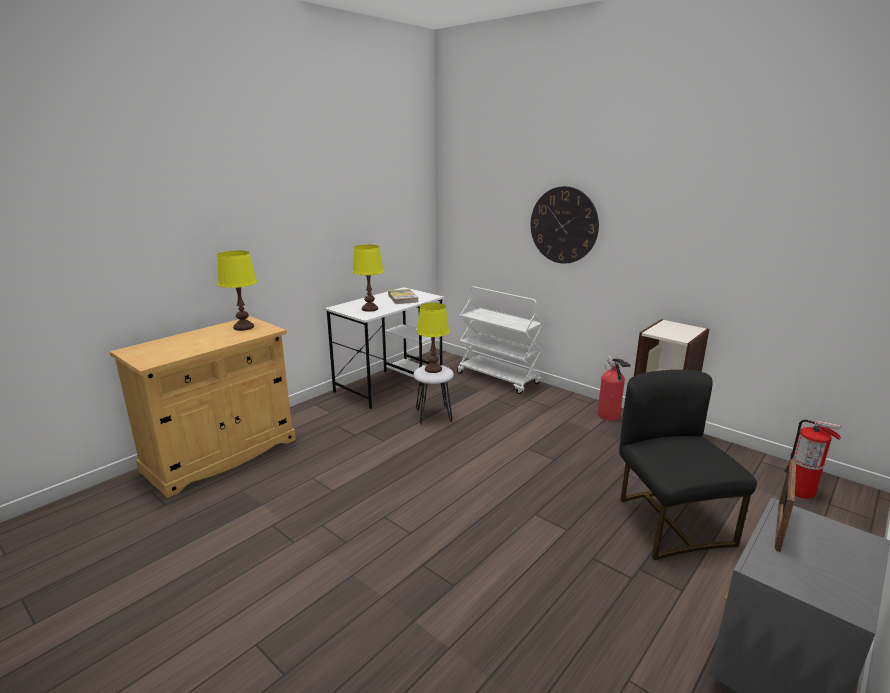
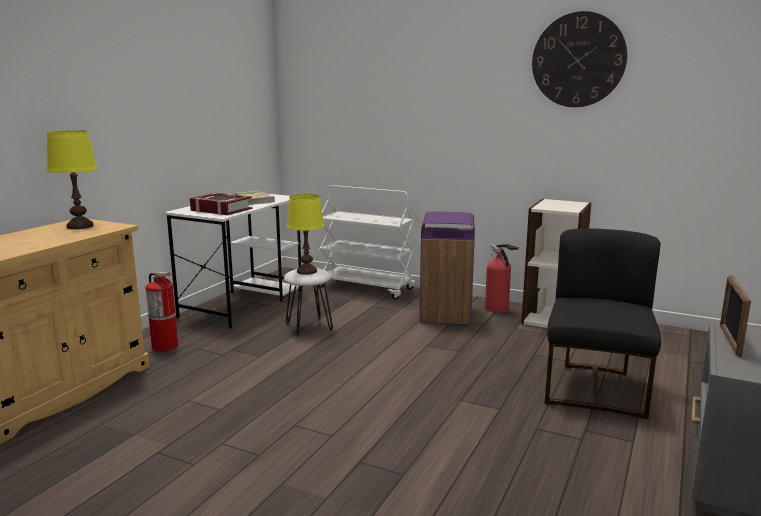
camera: 15 degrees left, 5 degrees down
(369, 309) = (221, 210): yellow table lamp -> book
(559, 415) = (446, 313): none -> purple trash can
(563, 225) = (430, 109): wall clock -> wall clock (578, 60)
(669, 522) = (595, 389): black chair -> black chair turned 45 degrees clockwise
(800, 491) = (699, 349): fire extinguisher -> fire extinguisher (165, 346)

